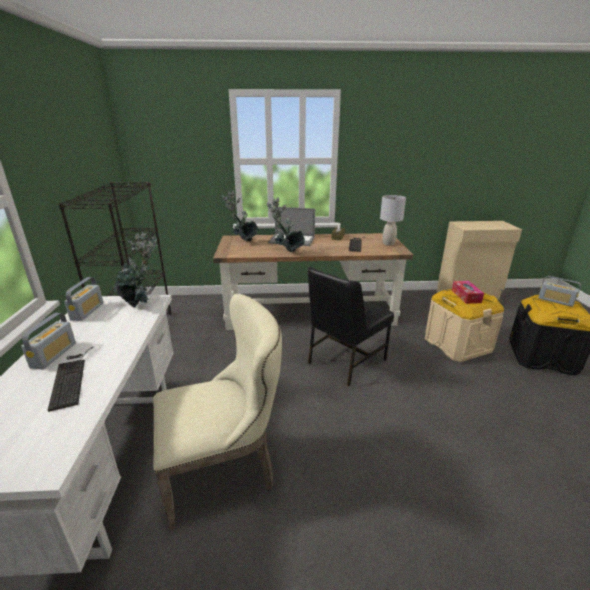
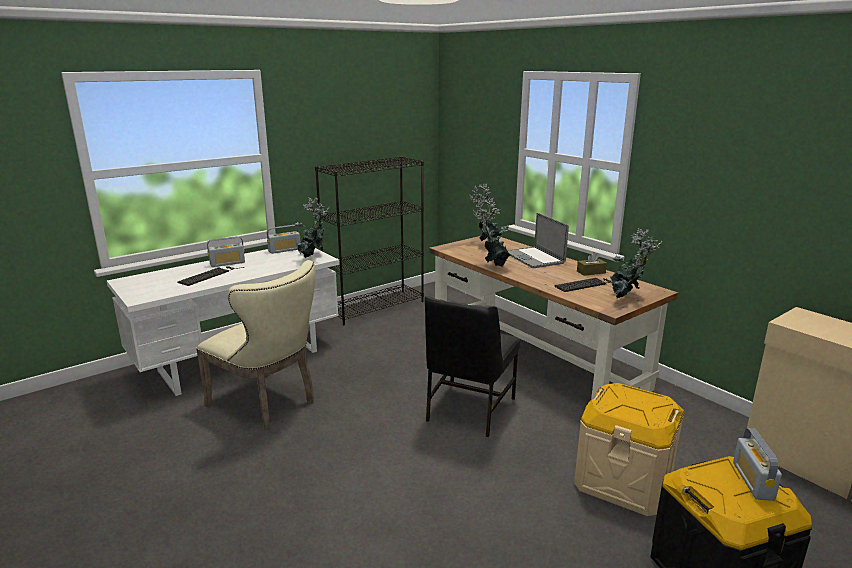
camera: 55 degrees right, 5 degrees down
(345, 361) = (469, 409): black chair -> black chair turned 75 degrees counterclockwise
(388, 244) = (626, 299): grey table lamp -> potted plant
(466, 296) = (629, 402): tissue box -> none

